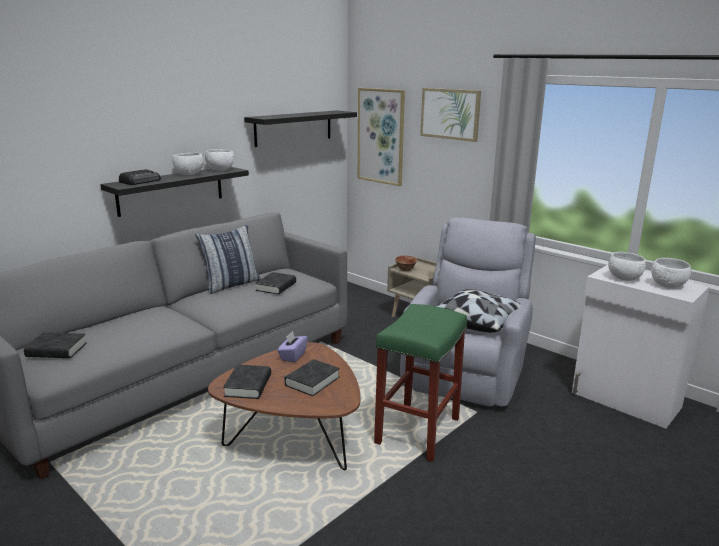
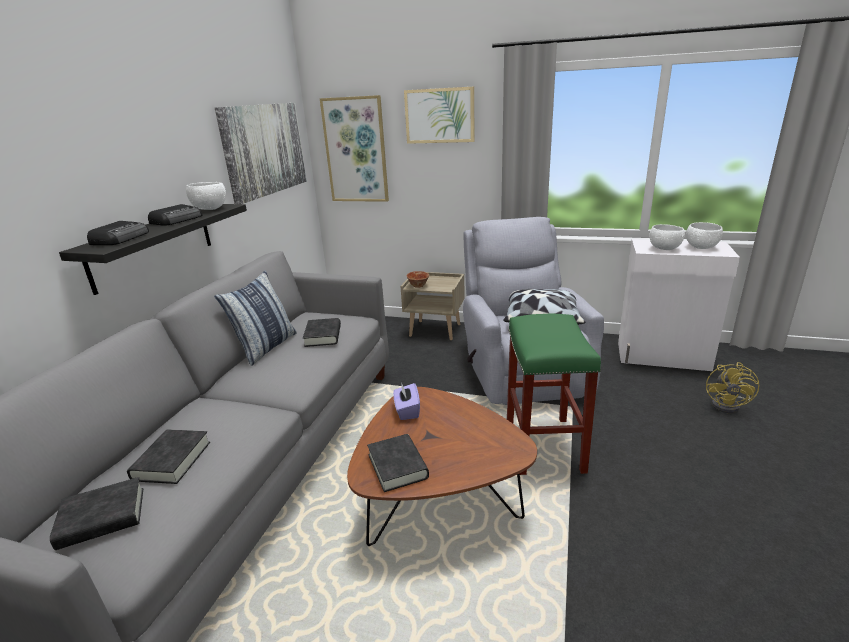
camera: 25 degrees left, 5 degrees up
(189, 174) = (178, 220): white bowl -> radio
(293, 128) = (265, 149): black shelf -> picture
(312, 381) = (460, 434): black book -> black book (172, 461)
(643, 461) = (729, 405): none -> yellow fan

